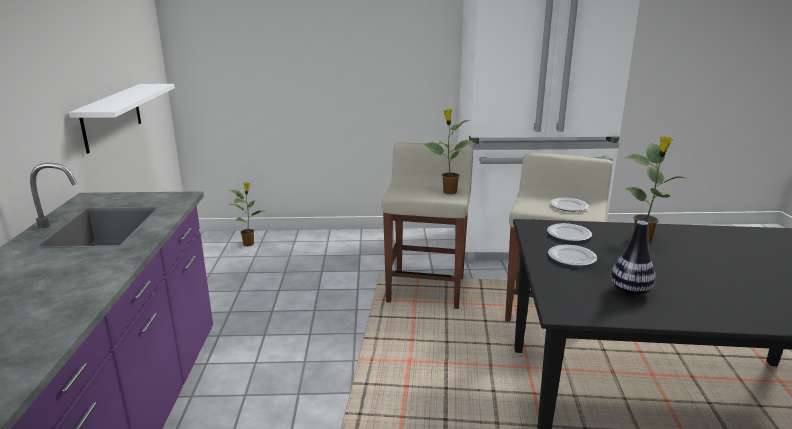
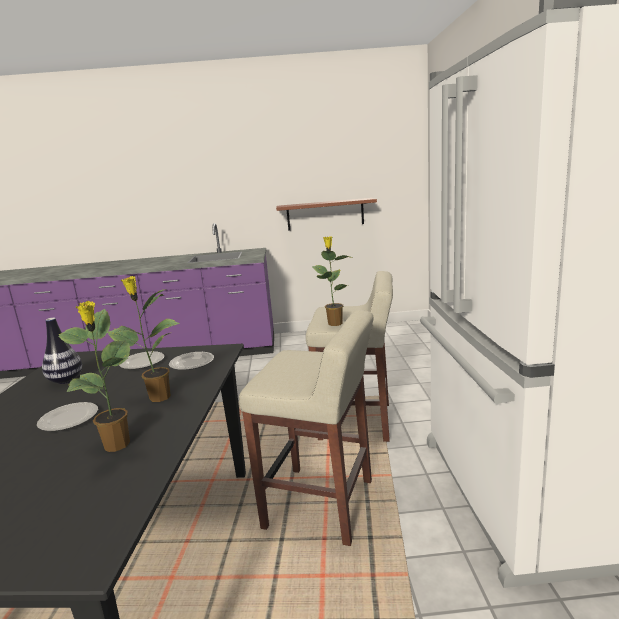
camera: 90 degrees right, 5 degrees down
(112, 116) = (325, 214): white shelf -> brown shelf
(249, 244) = (416, 339): potted plant -> potted plant (117, 445)
(568, 206) = (290, 373): plate -> plate (69, 419)

